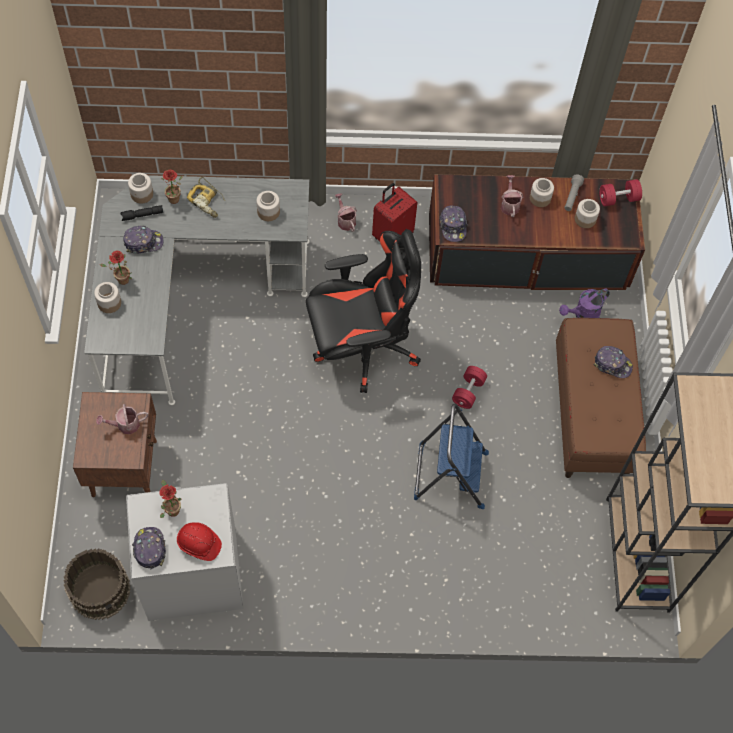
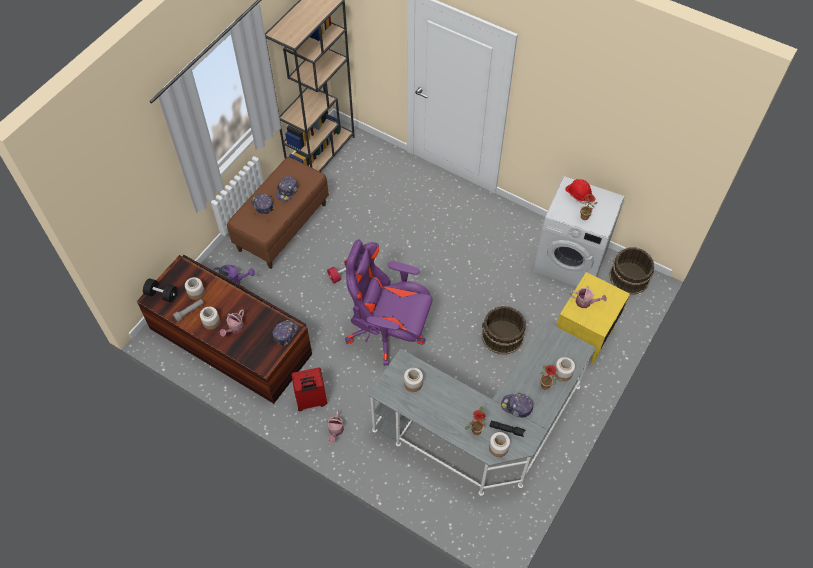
camera: 145 degrees left, 5 degrees down
(125, 466) = (583, 338): brown nightstand -> yellow nightstand
(149, 549) = (607, 204): cap -> cap (287, 191)
(208, 200) = (451, 416): power drill -> none
(226, 415) = (502, 336): none -> brown bucket
(359, 349) = (390, 334): black office chair -> purple office chair
(447, 474) = (390, 237): blue step ladder -> none
(618, 199) = (162, 294): red dumbbell -> black dumbbell

